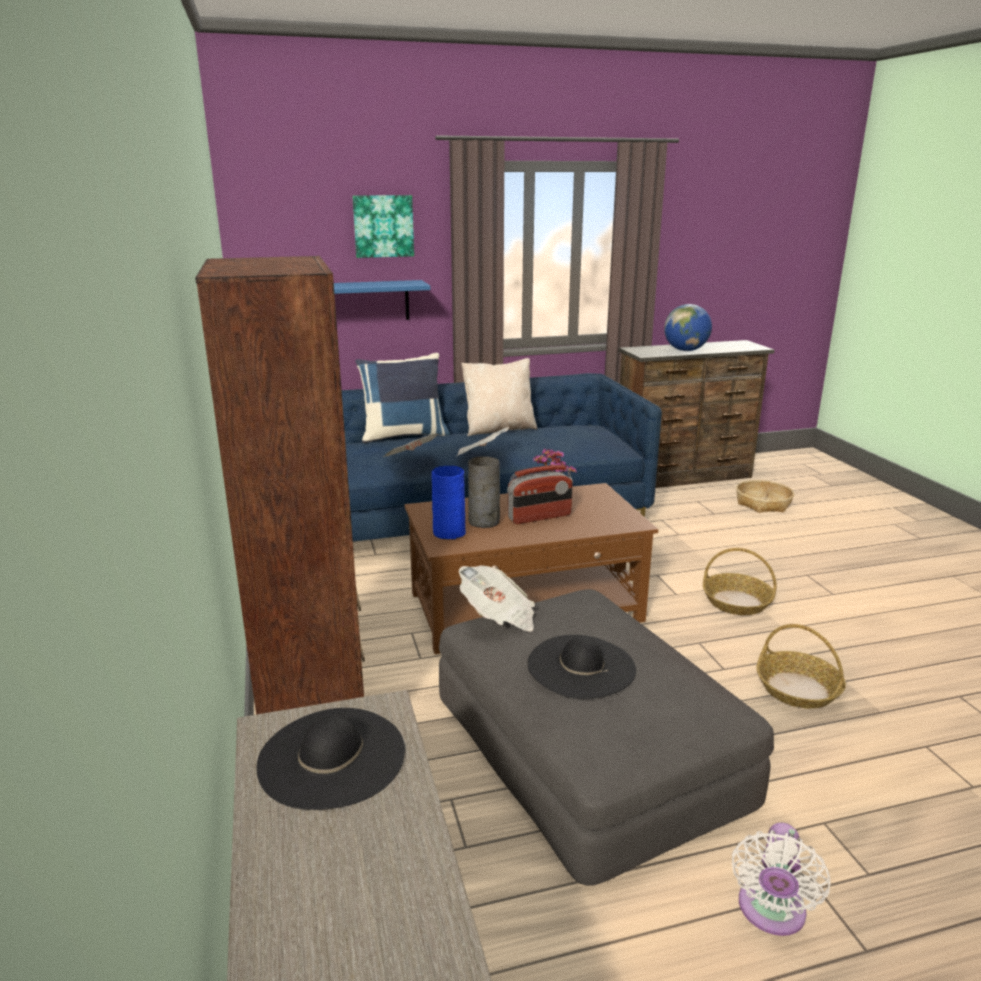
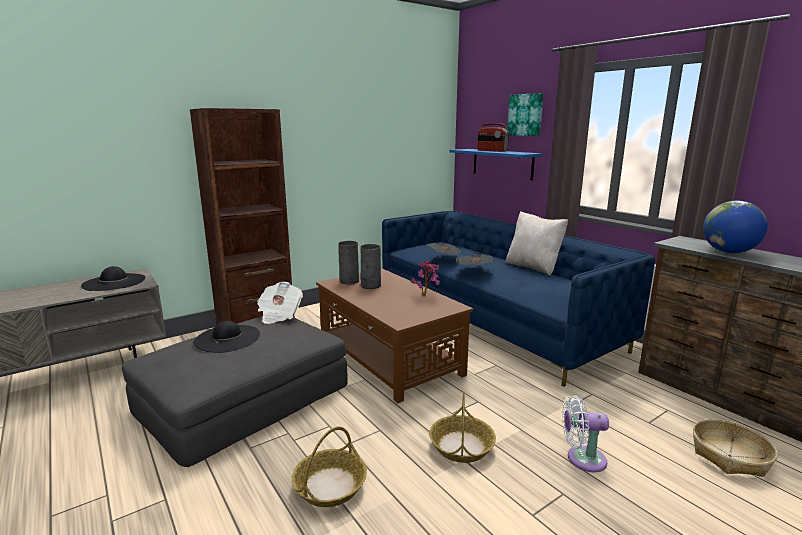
camera: 70 degrees right, 5 degrees down
(404, 435) = (486, 251): blue pillow -> none
(449, 532) = (349, 281): blue vase -> grey vase
(539, 517) = (389, 297): radio -> radio (492, 151)
(770, 913) = (94, 474): white fan -> white fan (582, 459)

